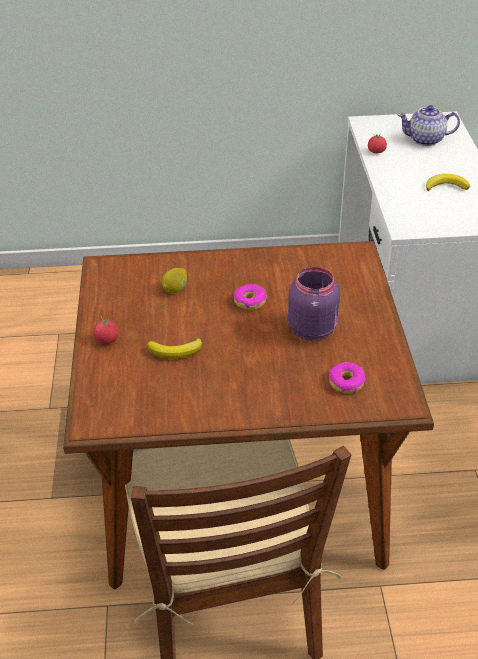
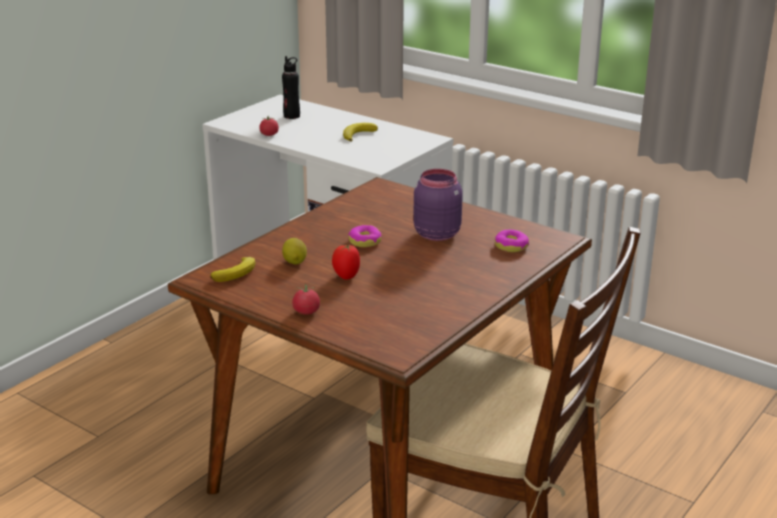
camera: 50 degrees left, 15 degrees down
(176, 351) = (372, 290): banana -> banana (236, 273)
(183, 326) = (346, 276): none -> tomato
(426, 140) = (292, 116): teapot -> black bottle

